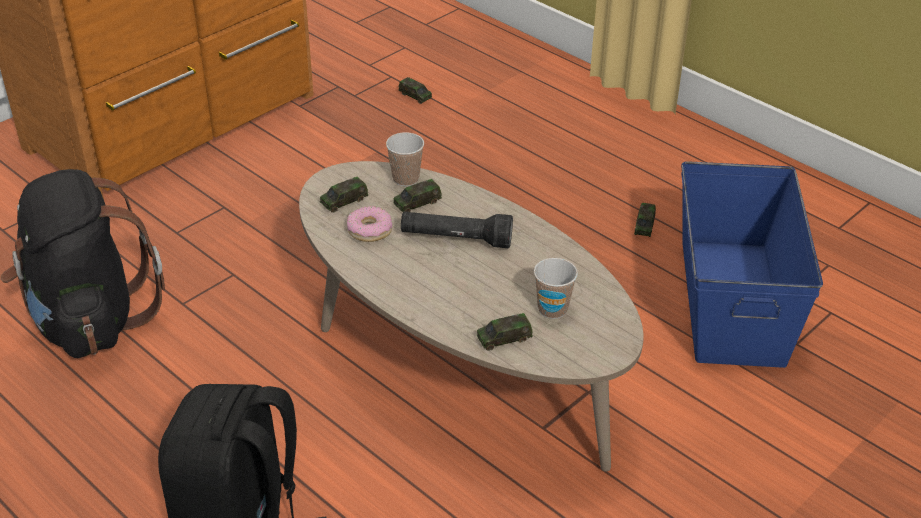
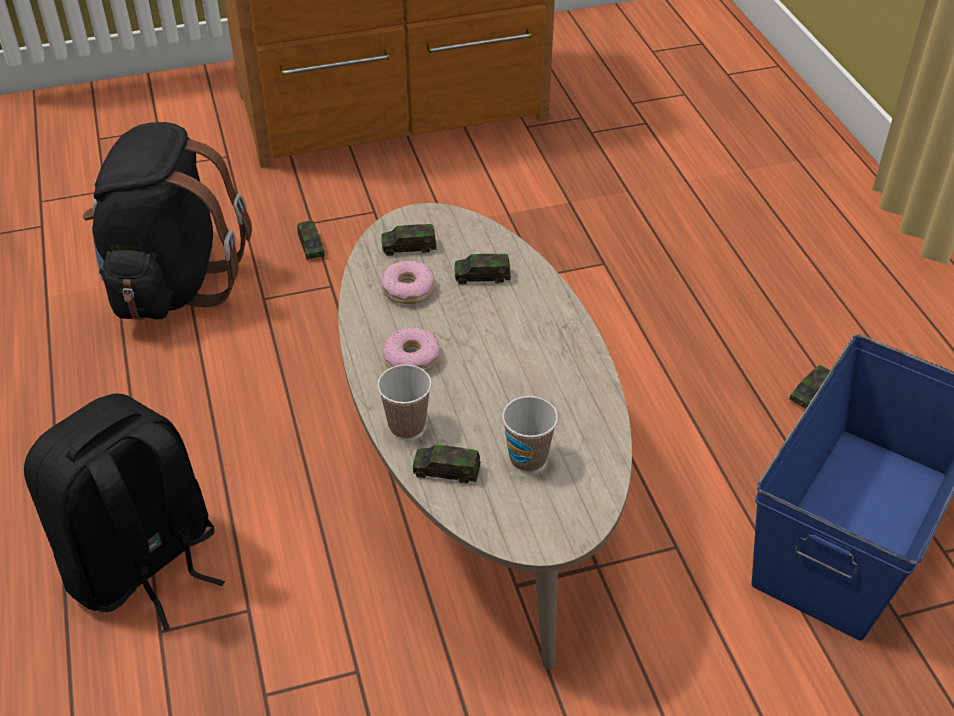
camera: 30 degrees right, 5 degrees up
(405, 179) = (492, 244): cup -> cup (407, 425)
(414, 275) = (411, 358): none -> donut
(415, 96) = (655, 152): toy car -> toy car (311, 246)
(456, 239) = (489, 333): black flashlight -> none

